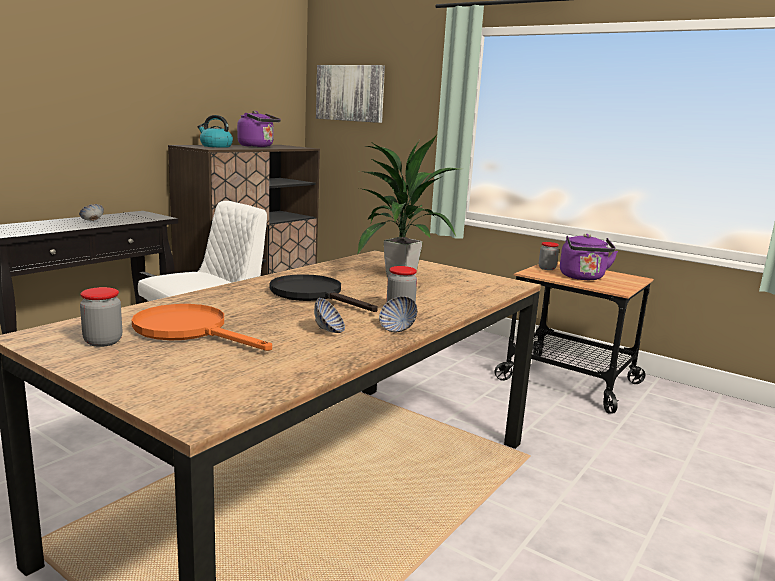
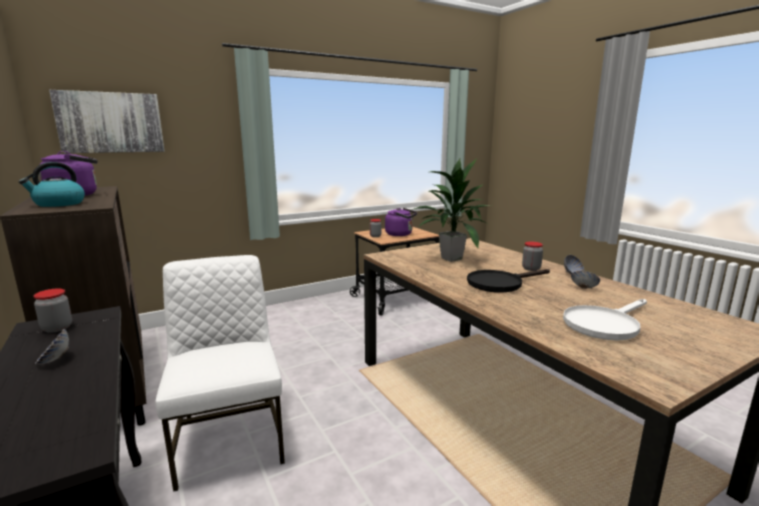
camera: 65 degrees left, 0 degrees up
(103, 342) = (649, 354): jar -> jar (57, 328)
(190, 331) = (604, 324): orange frying pan -> white frying pan

